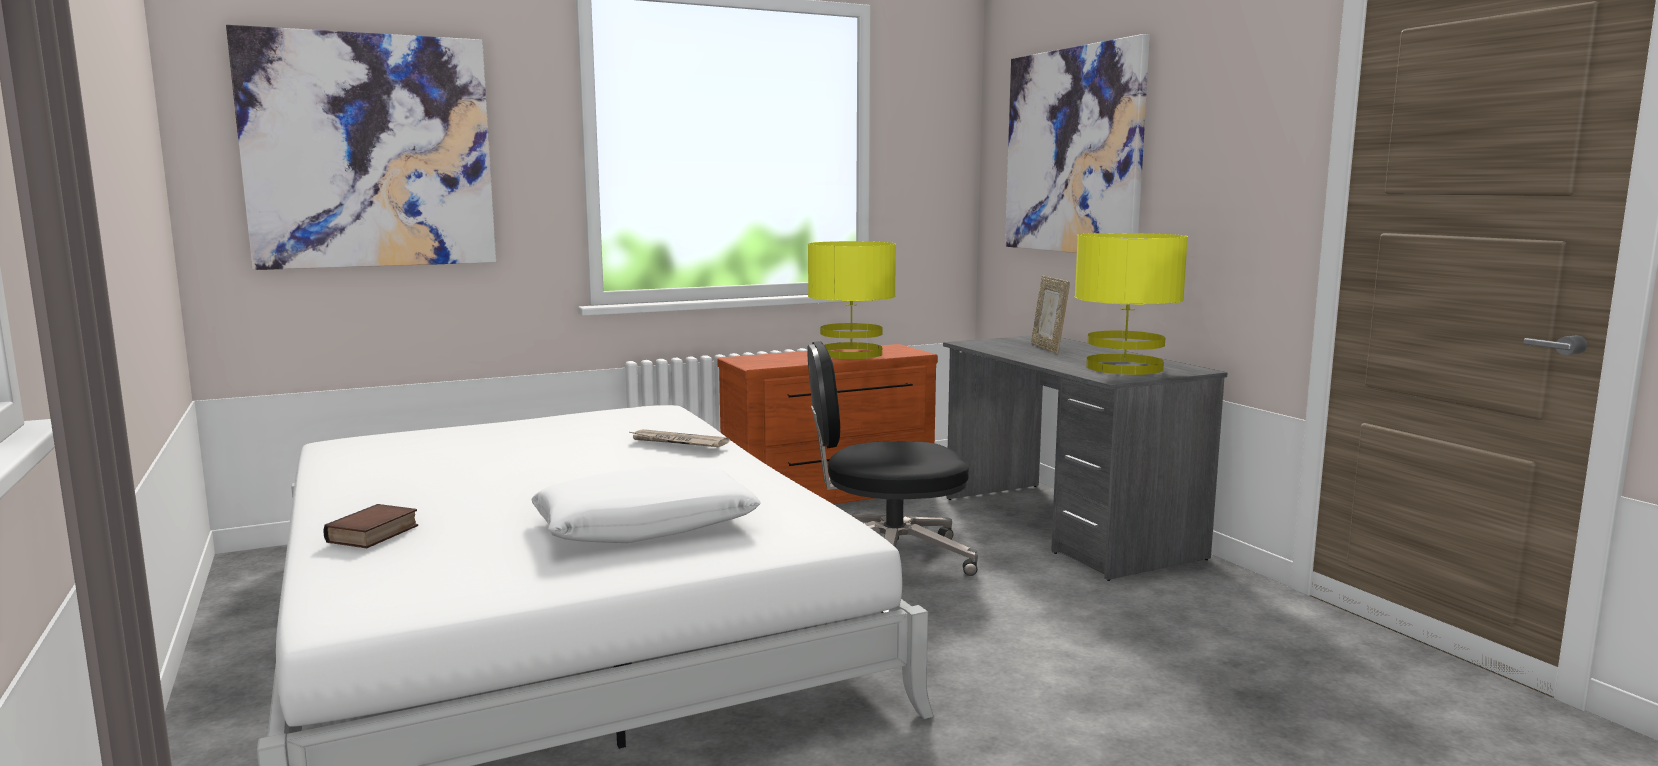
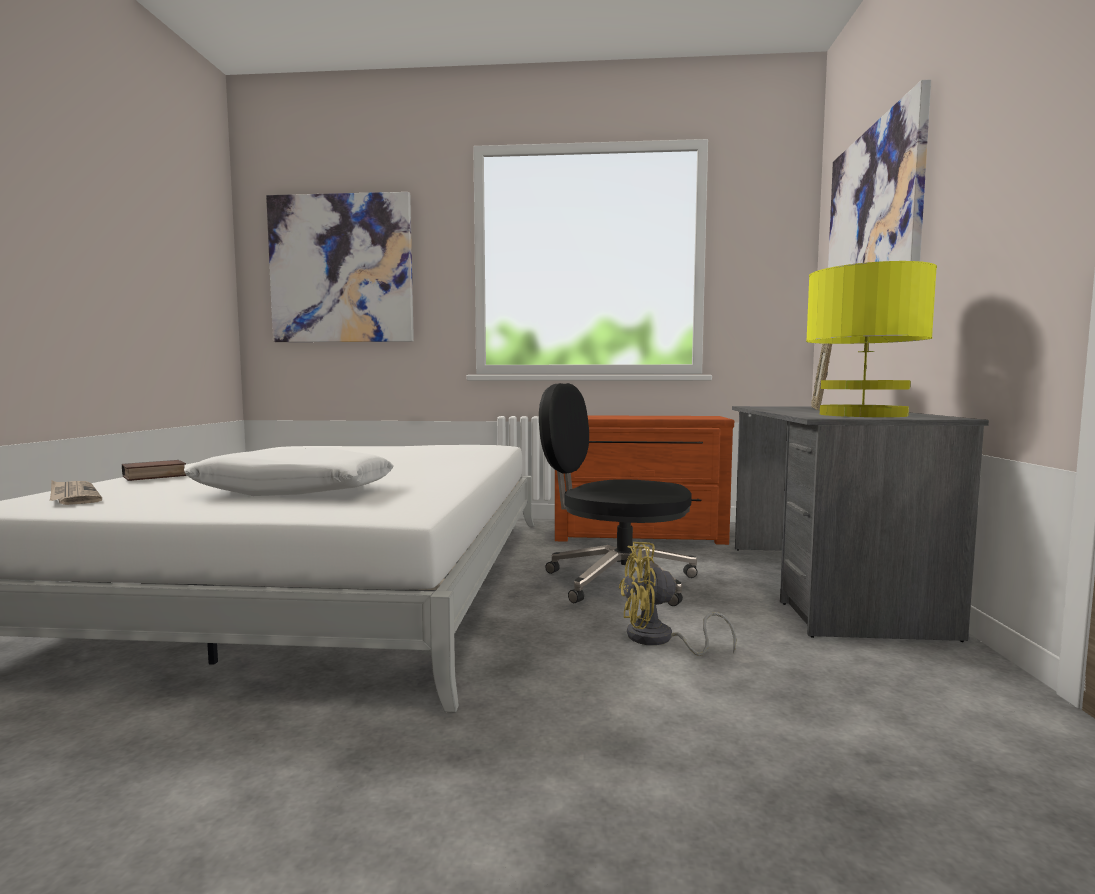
camera: 30 degrees right, 5 degrees down
(678, 442) = (453, 458): newspaper -> newspaper (73, 496)
(851, 354) = (661, 417): yellow table lamp -> none
(1001, 612) = (658, 640): none -> yellow fan

